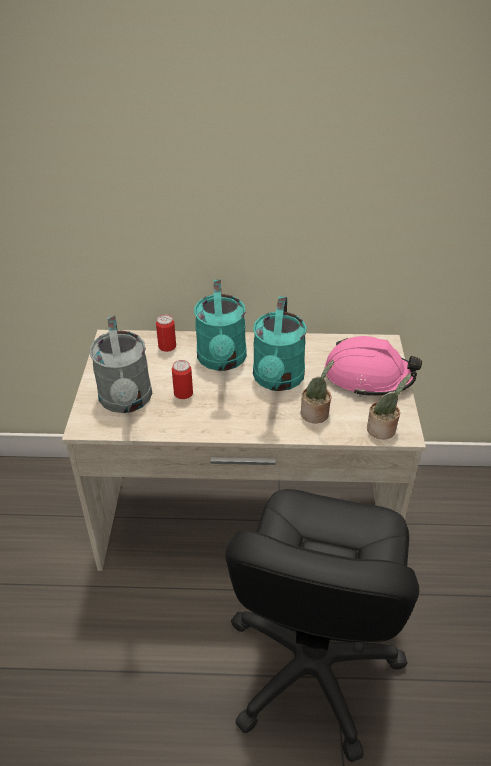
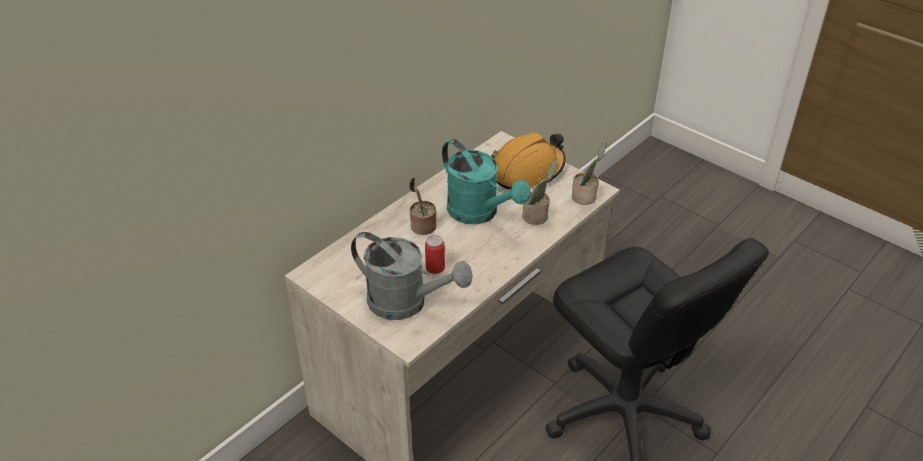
camera: 50 degrees left, 0 degrees up
(167, 346) = (365, 246): can -> none
(222, 361) = (422, 227): turquoise watering can -> potted plant
(368, 377) = (527, 171): pink hard hat -> orange hard hat

